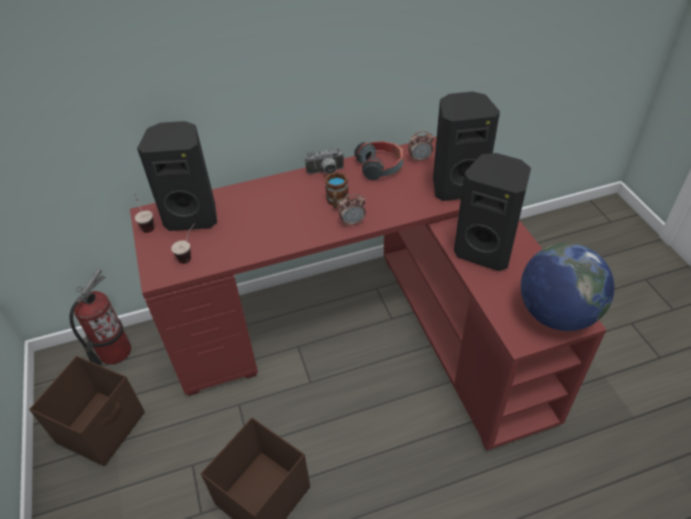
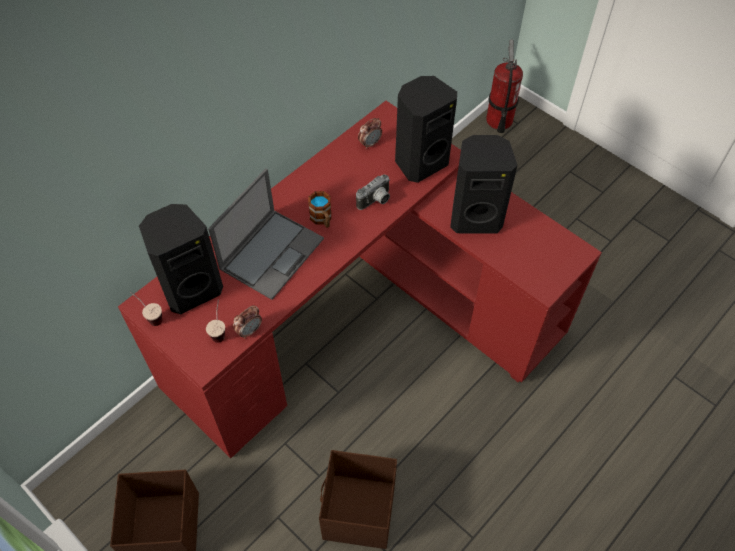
camera: 30 degrees left, 10 degrees up
(114, 351) = (122, 451): fire extinguisher -> fire extinguisher (499, 120)
(276, 212) = (272, 252): none -> laptop
(326, 172) = (290, 190): camera -> camera (376, 201)
(352, 222) = (350, 235): alarm clock -> alarm clock (249, 330)
(380, 166) = (339, 165): headphones -> none
(556, 314) = (560, 254): globe -> none

